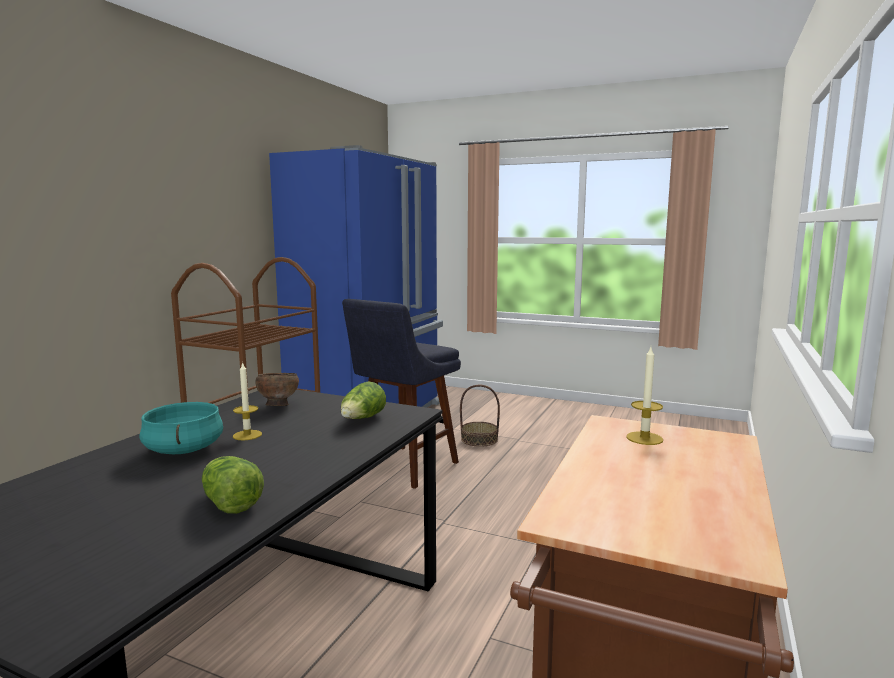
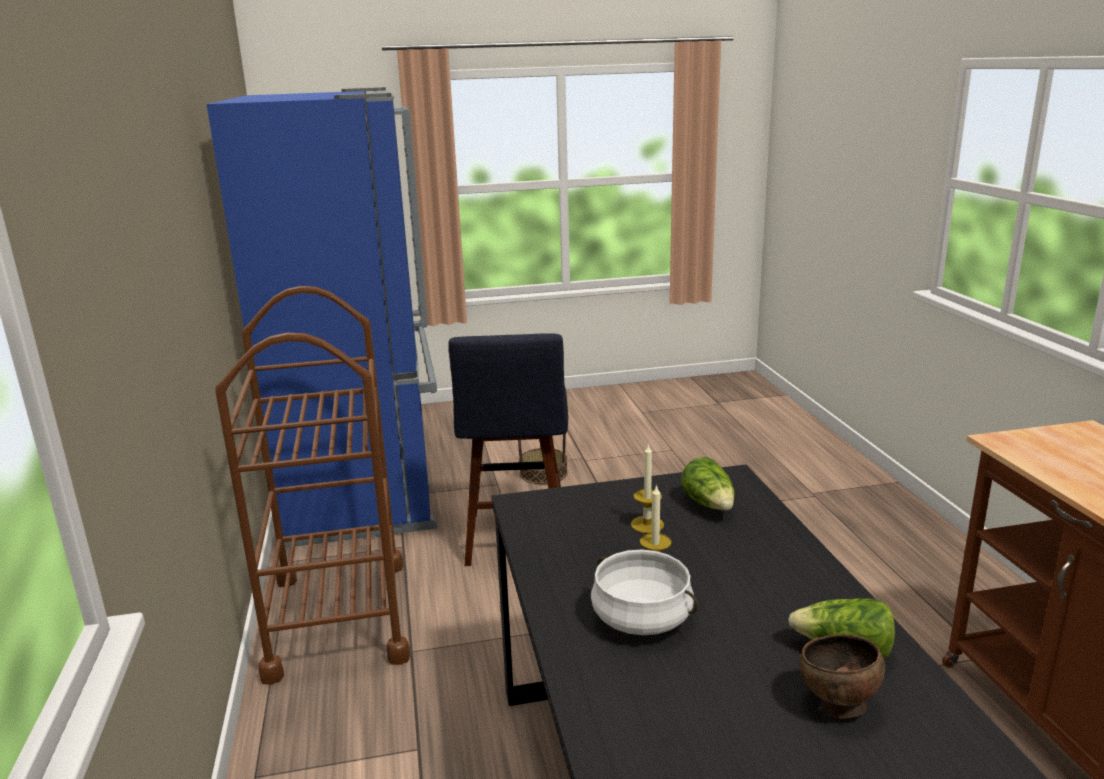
camera: 35 degrees left, 10 degrees up
(185, 449) = (642, 618): turquoise cooking pot -> white cooking pot
(277, 406) = (582, 521): brown bowl -> brown bowl (837, 706)
(644, 438) = (1051, 448): candle -> candle (647, 524)

